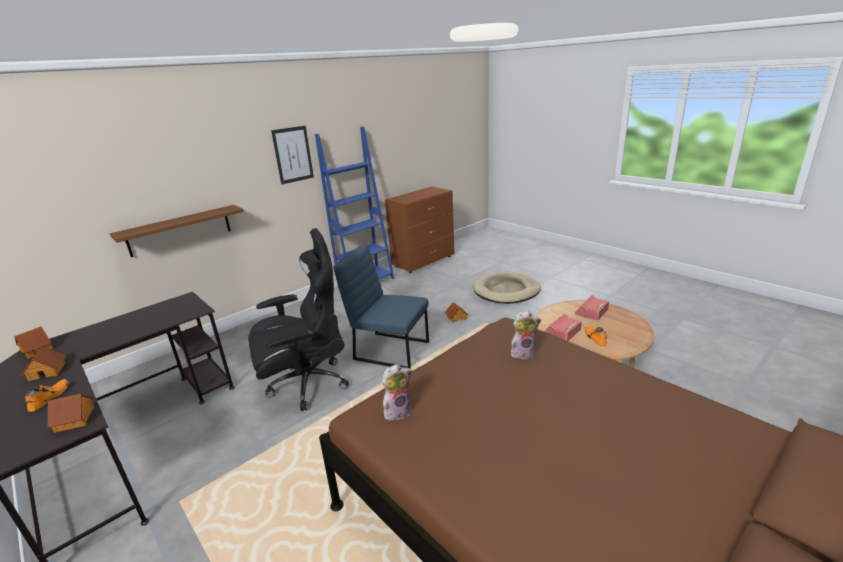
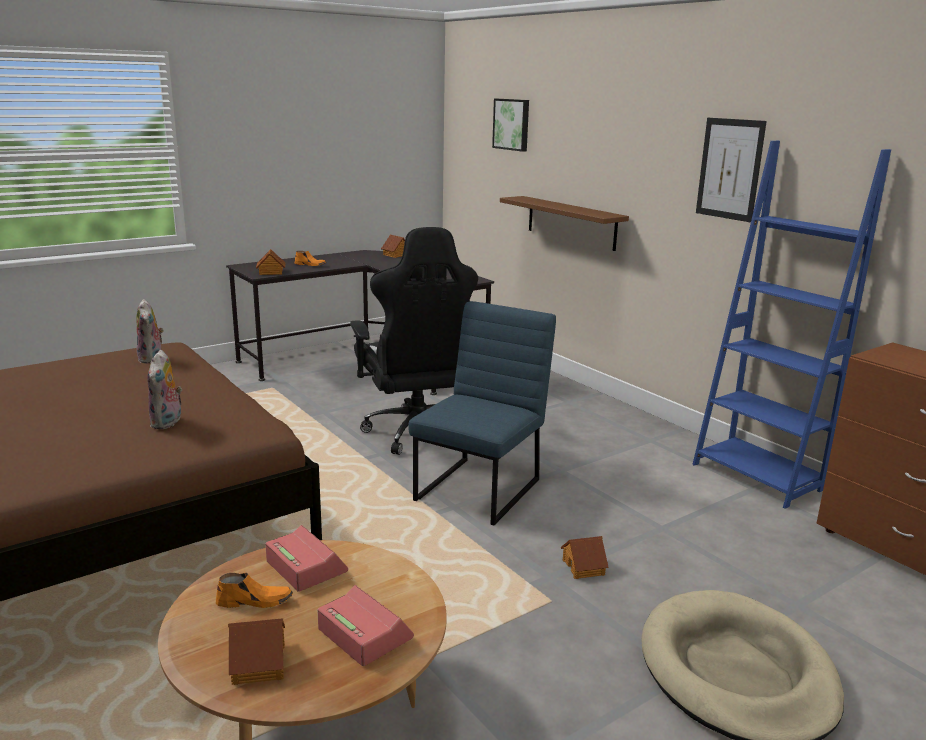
camera: 95 degrees right, 5 degrees down
(47, 372) = (353, 260): toy house -> toy house (260, 663)
(62, 177) = (512, 124): none -> picture

